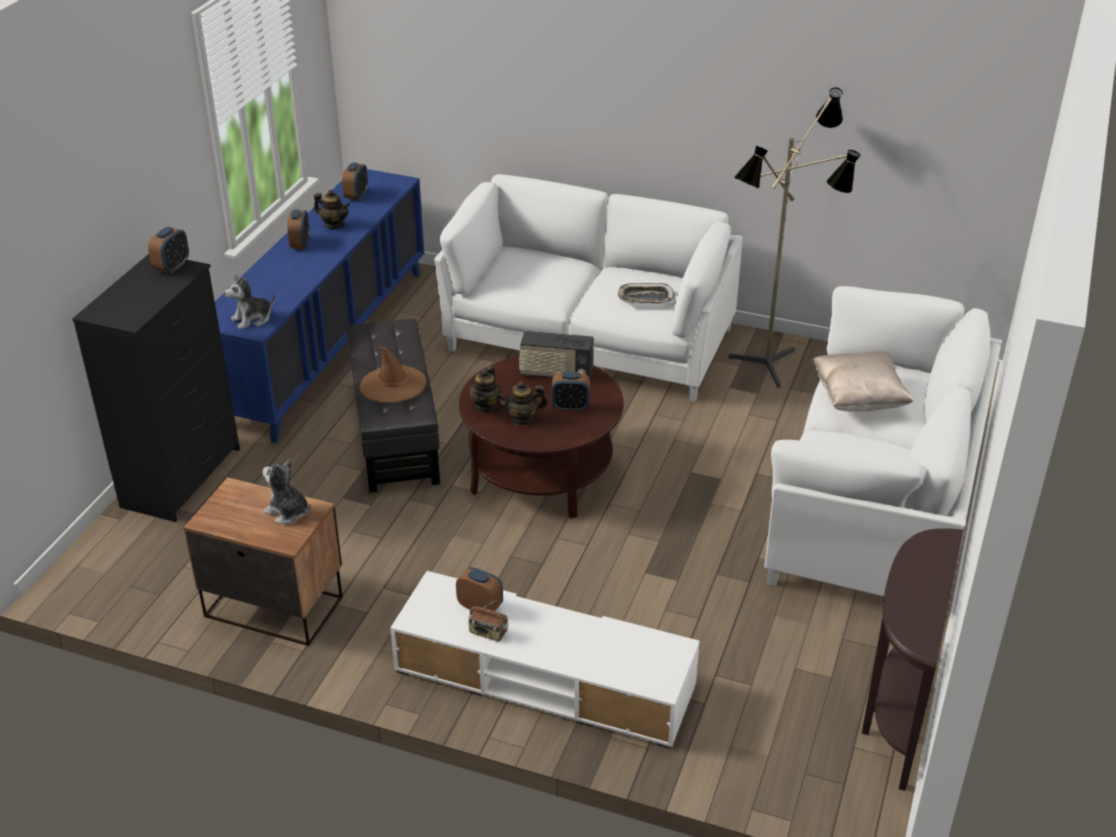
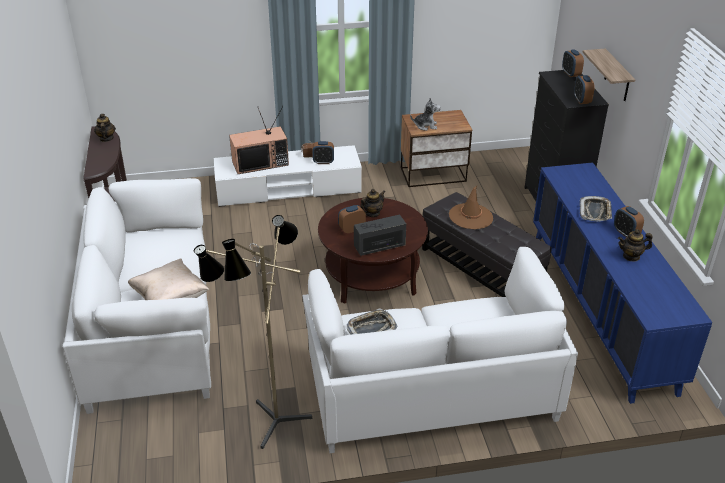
camera: 150 degrees right, 0 degrees up
(125, 219) = (617, 76): none -> shelf
(252, 319) = (567, 176): plush toy -> none
(293, 272) = (595, 212): none -> tray
(356, 195) = (660, 290): alarm clock -> alarm clock (571, 74)
(486, 406) = (399, 213): teapot -> teapot (106, 138)
(592, 651) = (260, 163): none -> television

